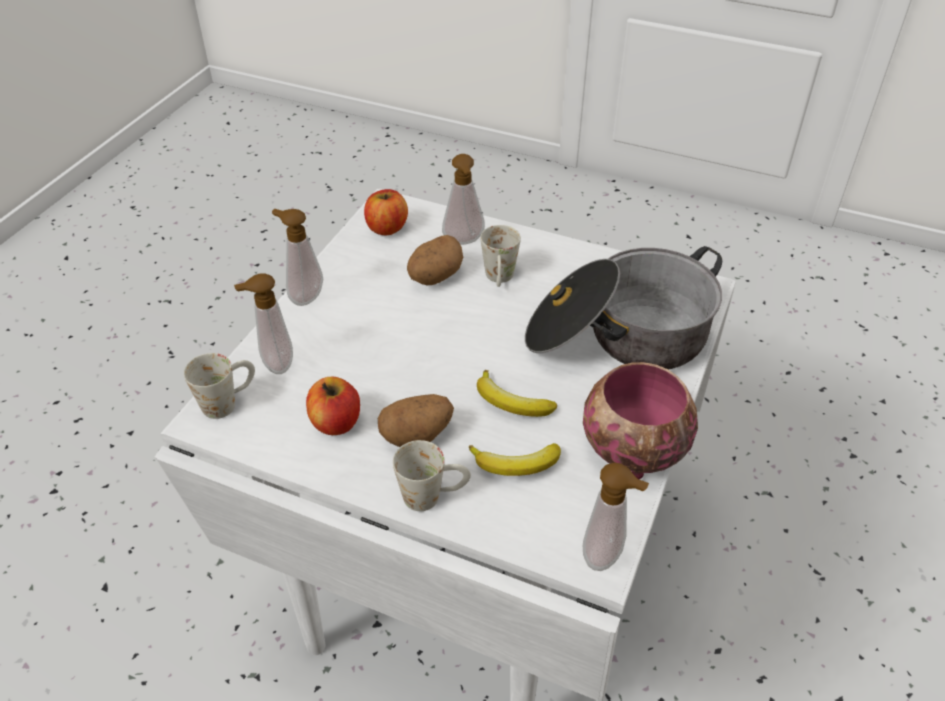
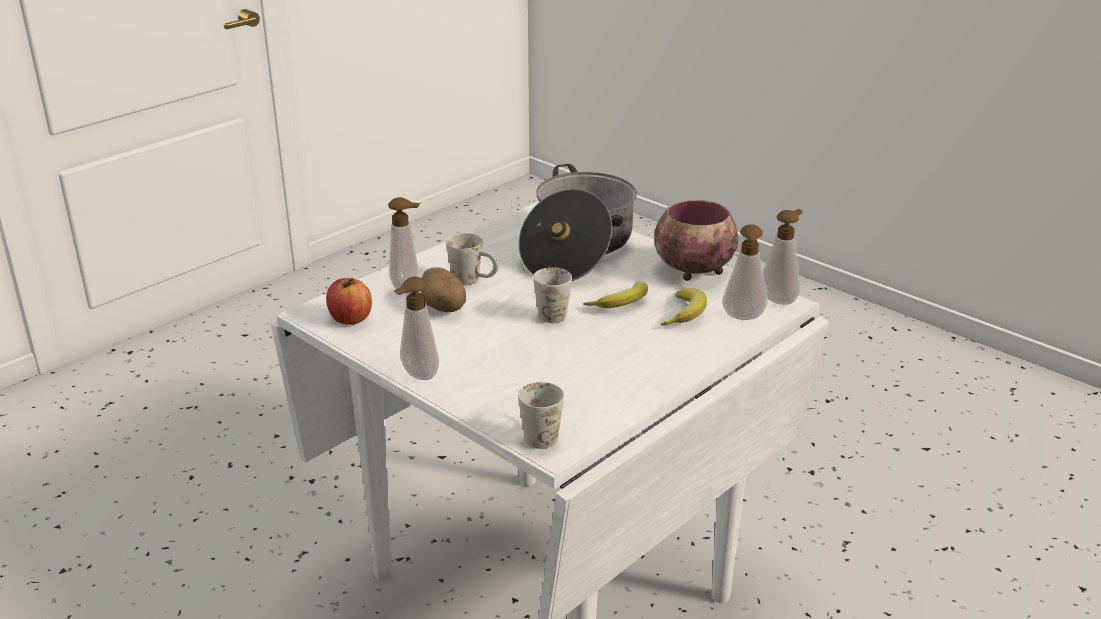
camera: 70 degrees left, 15 degrees down
(275, 364) = (504, 403): soap dispenser -> soap dispenser (743, 318)
(336, 422) = (597, 381): apple -> none
(417, 435) = (633, 347): potato -> none
(433, 495) = (699, 351): white mug -> white mug (554, 311)

